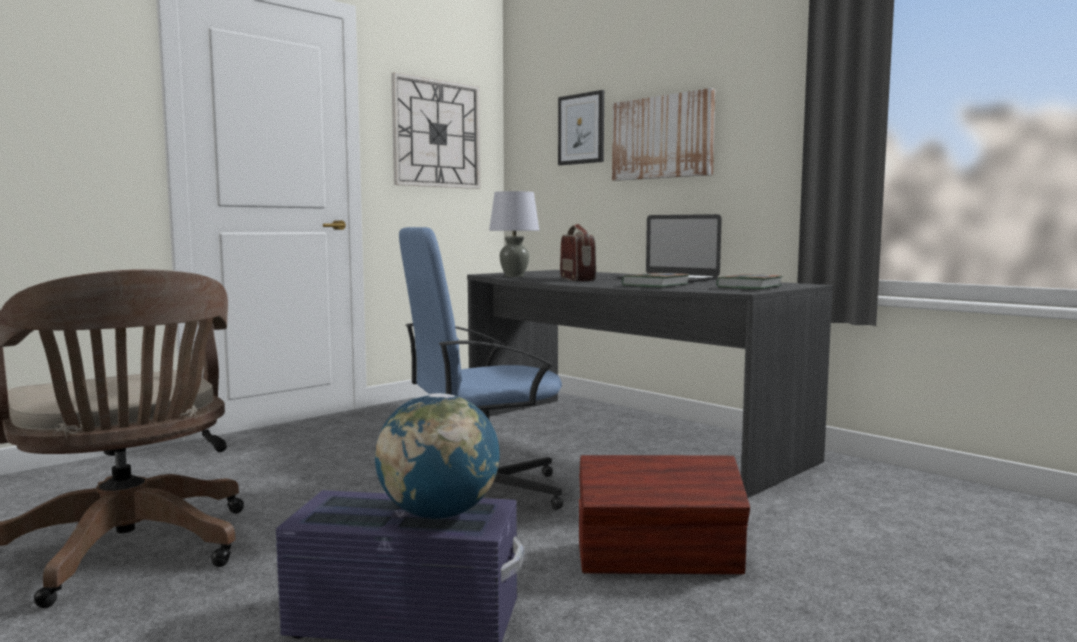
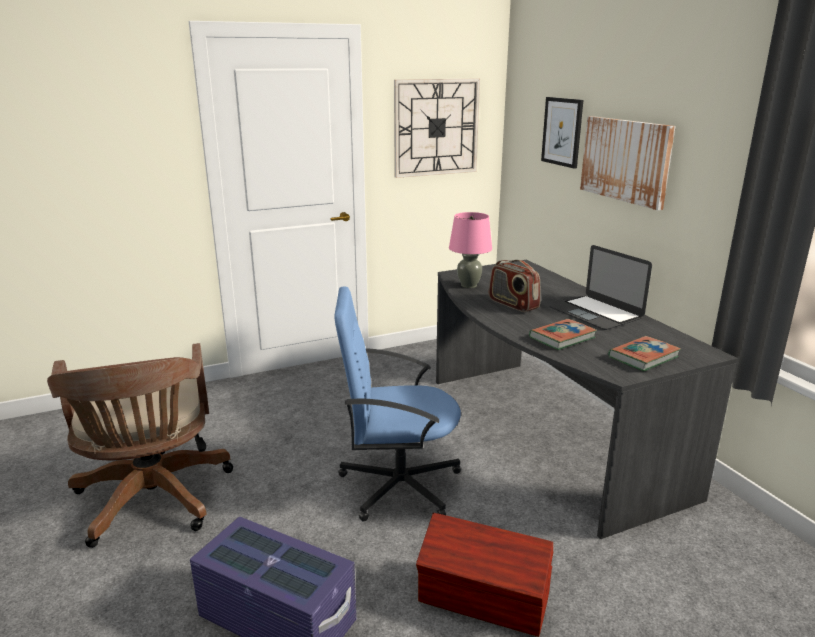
camera: 20 degrees right, 15 degrees up
(439, 514) = (293, 569): globe -> none
(514, 276) = (469, 285): grey table lamp -> pink table lamp
(577, 279) = (512, 304): radio -> radio turned 135 degrees clockwise

